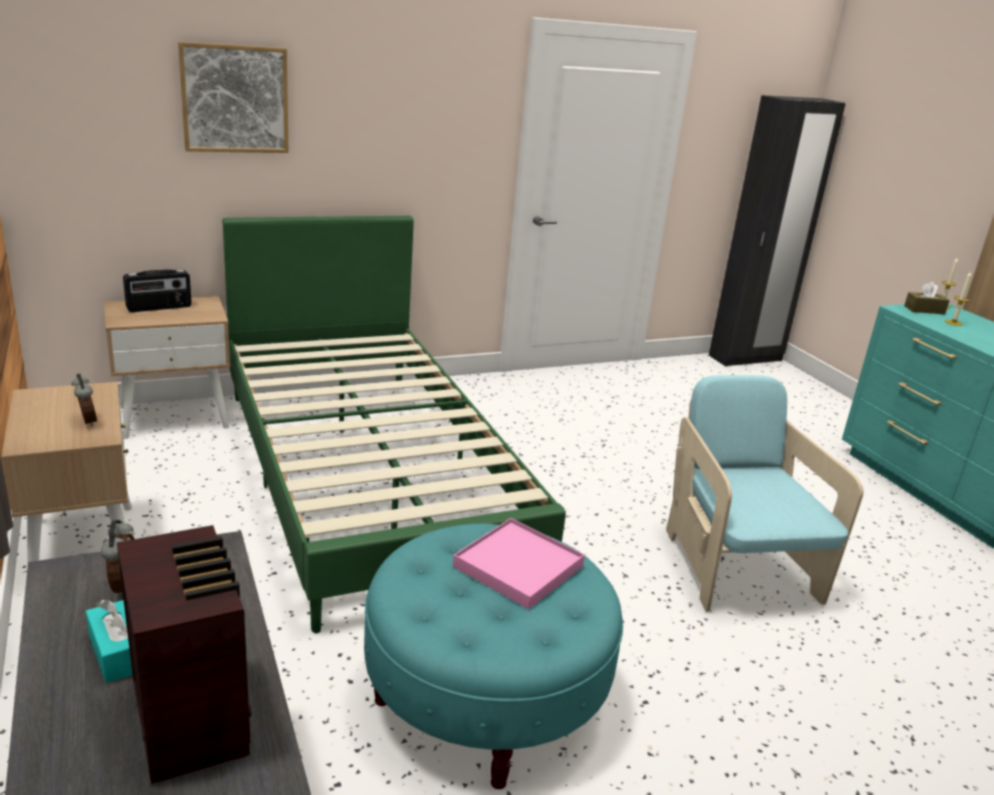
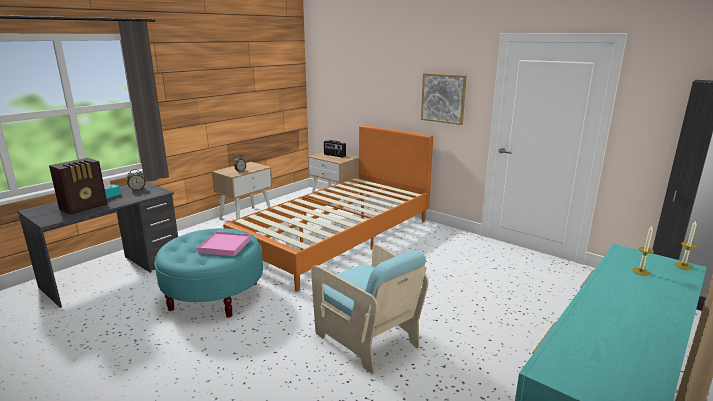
camera: 65 degrees right, 5 degrees down
(235, 99) = (369, 76): picture -> picture (443, 98)
(367, 476) = (337, 238): green bed -> orange bed
(736, 567) = (367, 338): turquoise armchair -> turquoise armchair turned 90 degrees clockwise
(924, 310) = (648, 259): brown tissue box -> none

